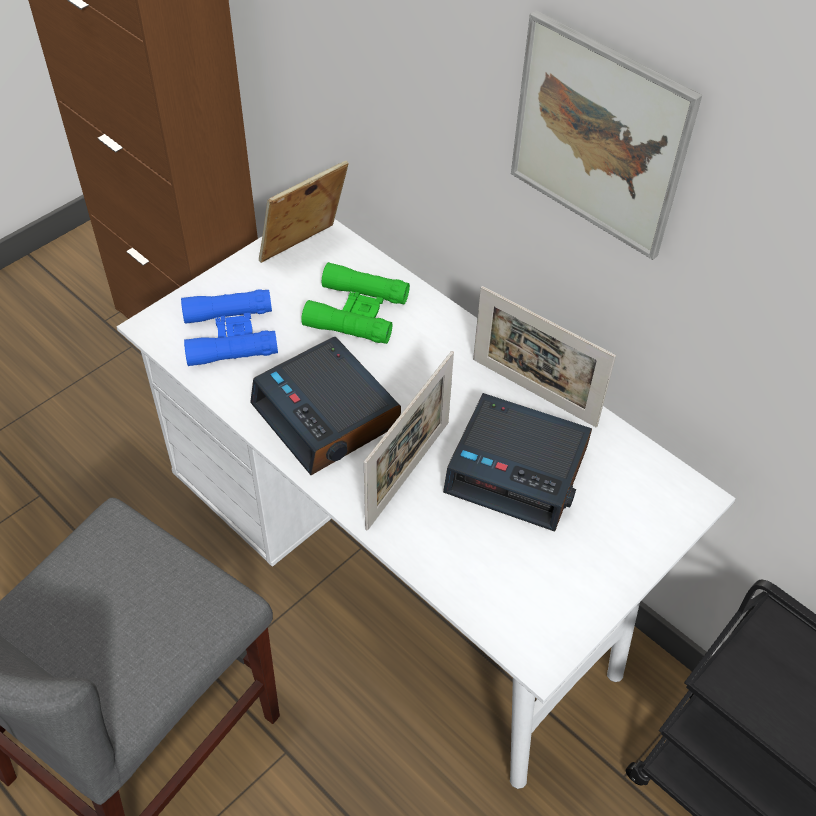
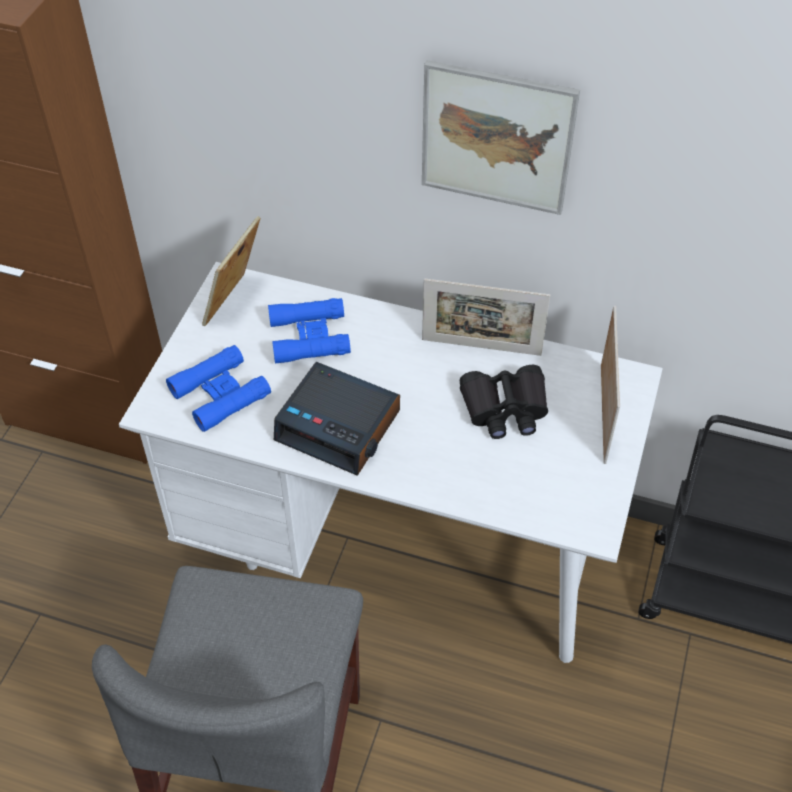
camera: 25 degrees left, 0 degrees up
(356, 312) = (309, 337): green binoculars -> blue binoculars
(408, 474) = (428, 445): picture frame -> picture frame (603, 413)
(518, 470) = (505, 409): alarm clock -> black binoculars

